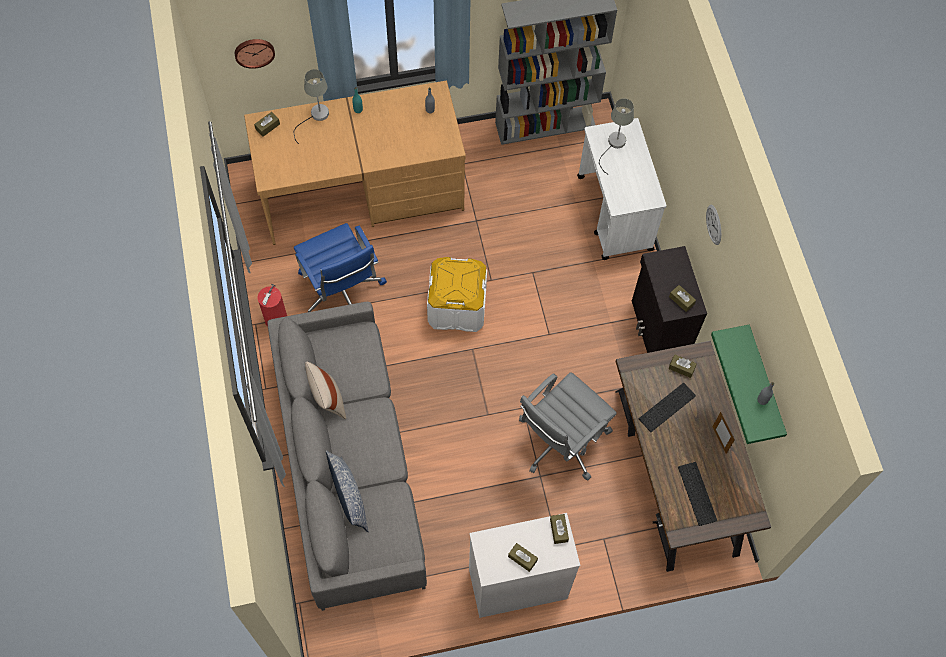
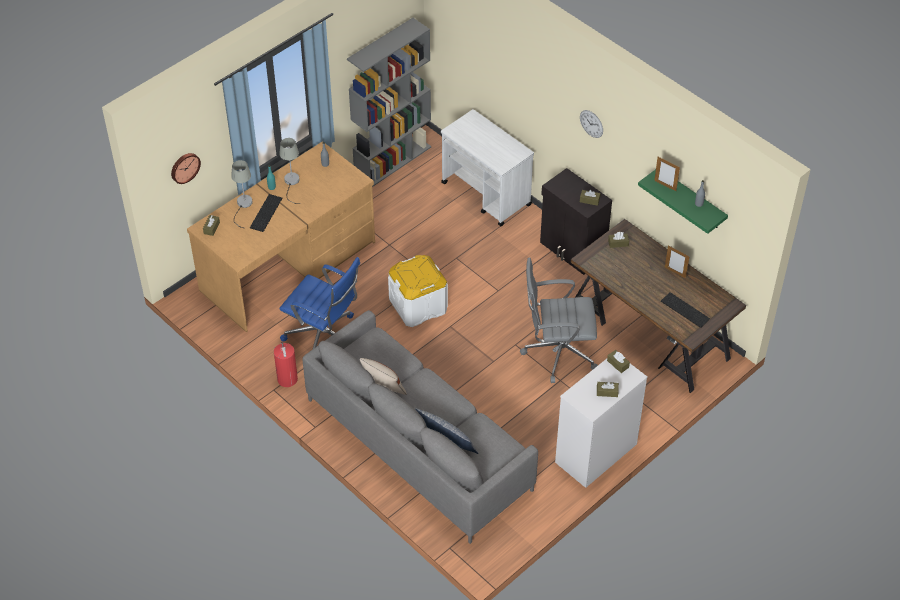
camera: 30 degrees left, 15 degrees down
(560, 441) = (557, 352): grey office chair -> grey office chair turned 75 degrees clockwise
(614, 145) = (469, 132): grey table lamp -> grey table lamp (291, 183)
(666, 406) = (626, 270): keyboard -> keyboard (265, 212)
(740, 353) = (665, 185): none -> picture frame

